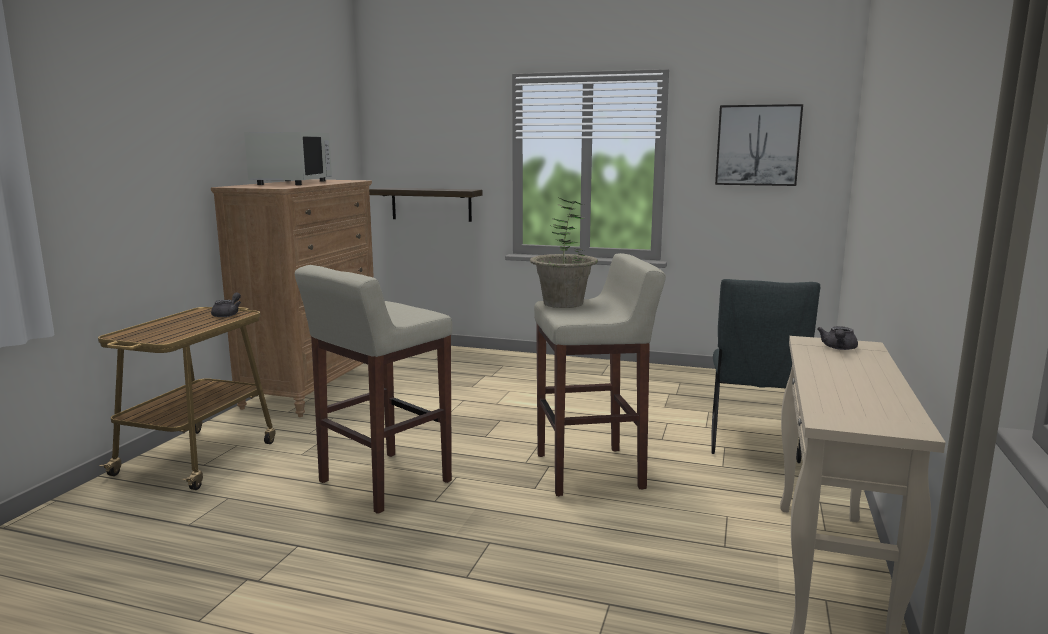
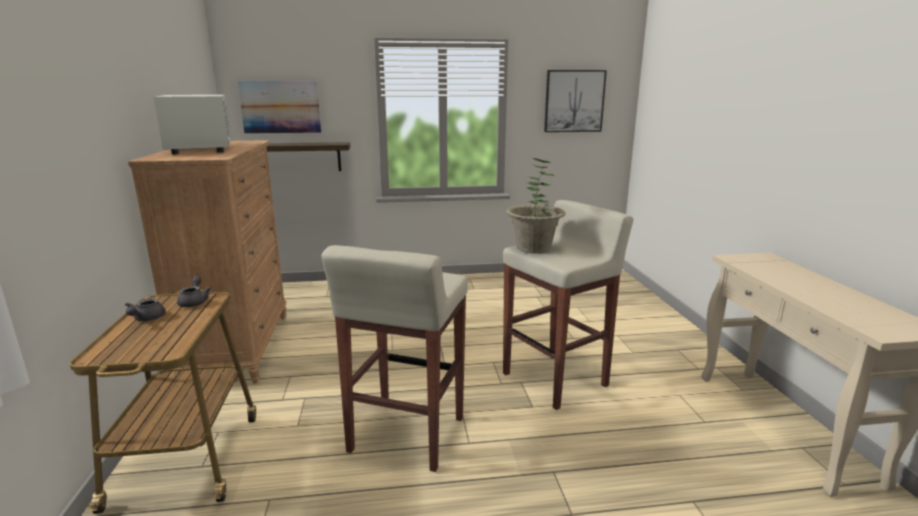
camera: 25 degrees left, 5 degrees up
(415, 150) = (280, 107): none -> picture
(753, 443) = (631, 328): grey chair -> none
(838, 348) = (760, 262): grey teapot -> grey teapot (146, 319)

